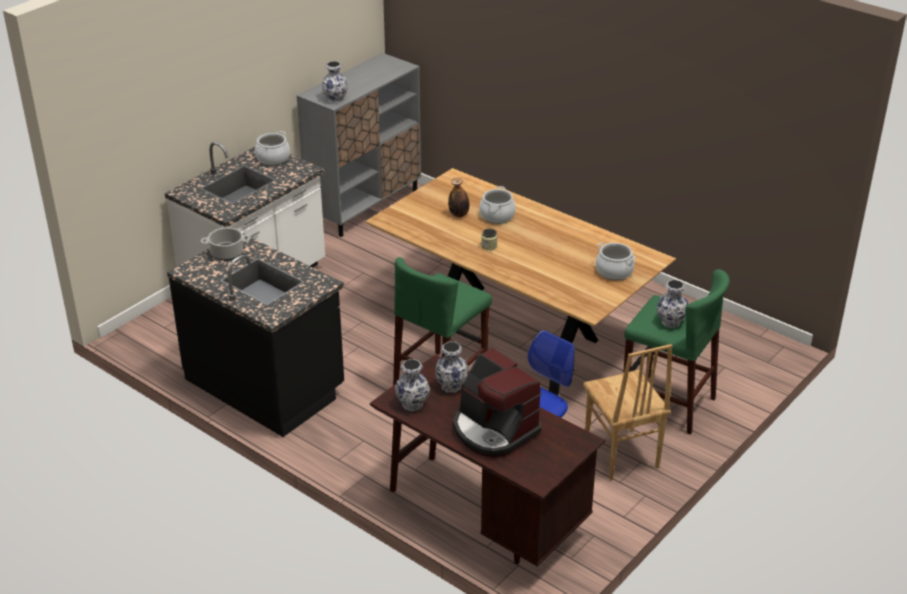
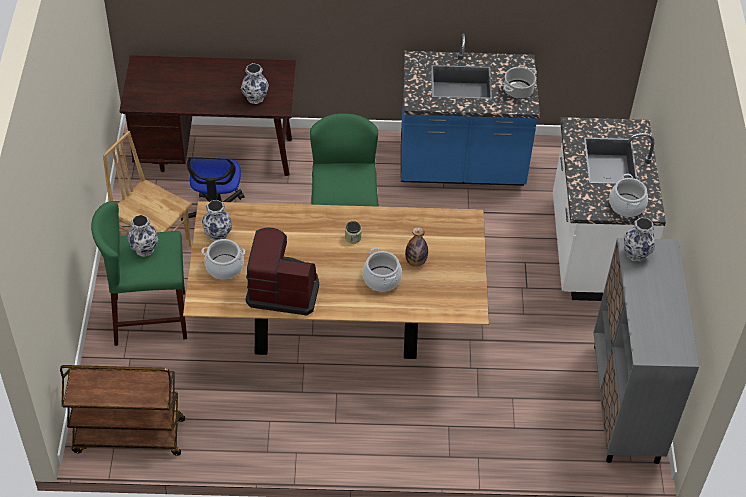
camera: 140 degrees right, 15 degrees up
(266, 384) = (461, 165): black counter -> blue counter
(412, 404) = (268, 72): vase -> vase (218, 234)
(494, 430) = (197, 81): coffee machine -> coffee machine (283, 289)
(743, 337) = (128, 436): none -> brown cart

